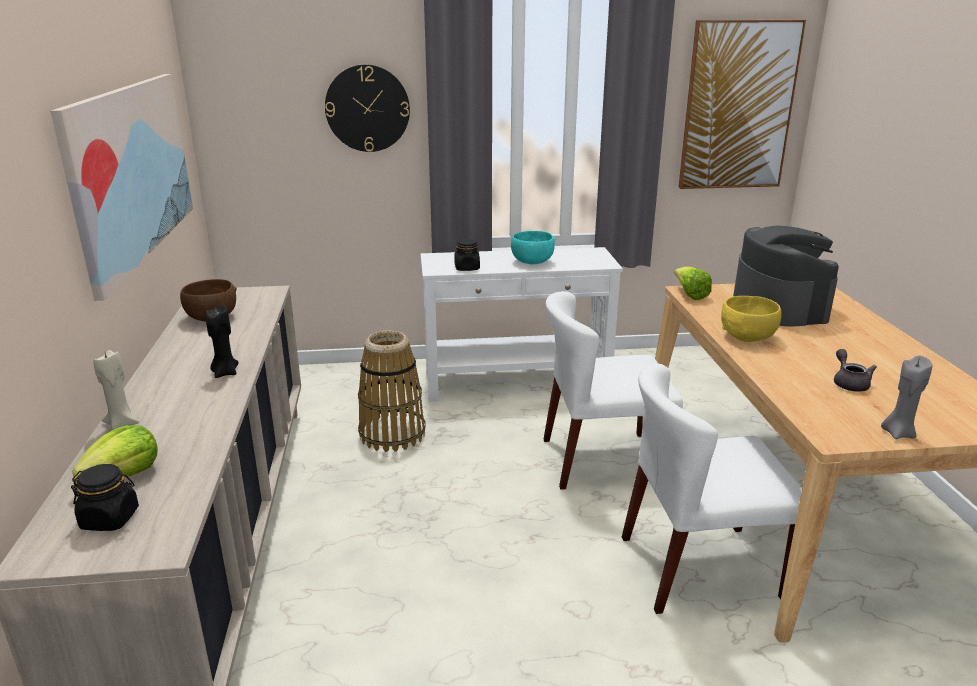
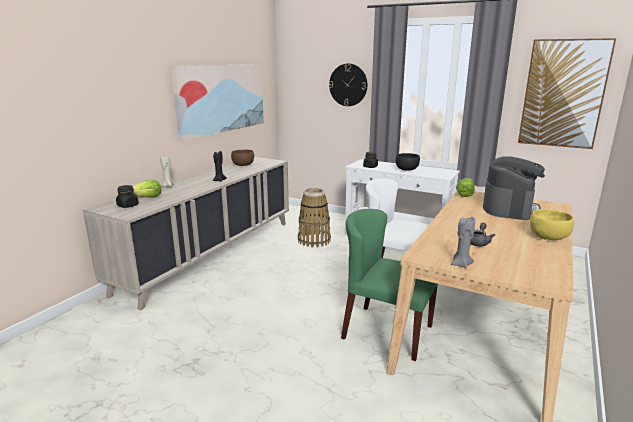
camera: 35 degrees right, 5 degrees down
(532, 262) = (406, 170): turquoise bowl -> black bowl
(699, 567) = (386, 331): white chair -> green chair
(748, 336) = (460, 214): yellow bowl -> yellow bowl (549, 237)

